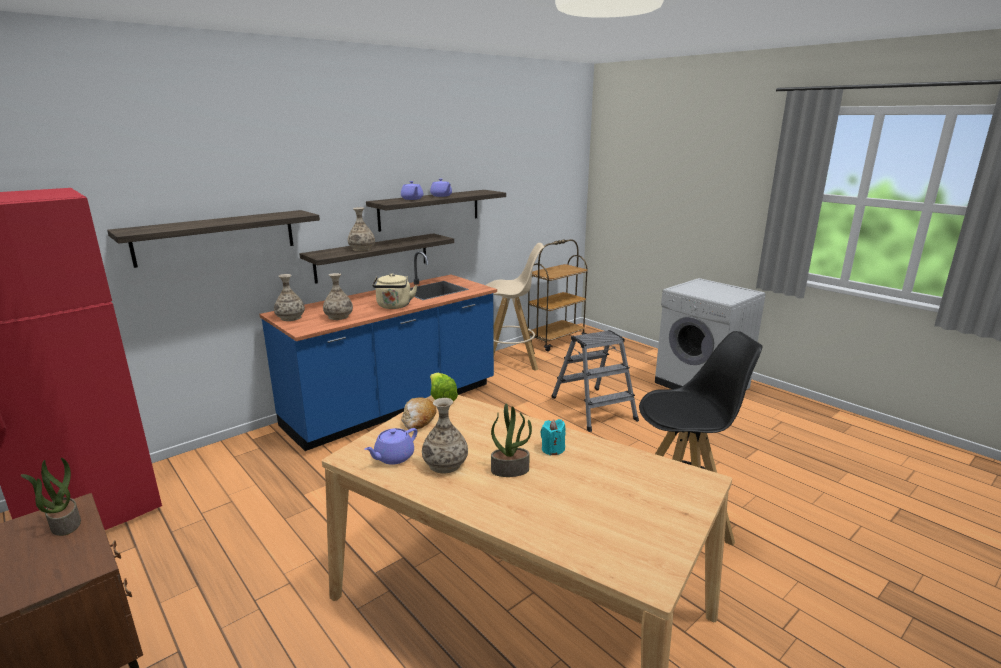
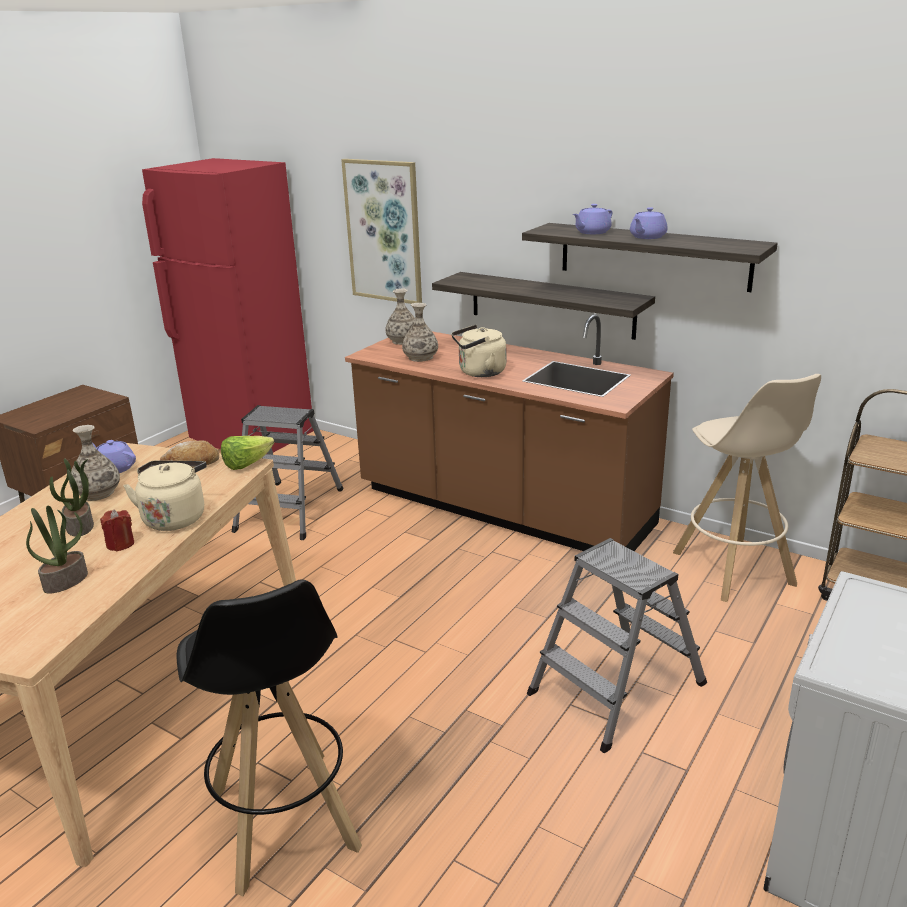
camera: 75 degrees right, 5 degrees up
(64, 524) = (89, 403): potted plant -> potted plant (66, 581)
(216, 237) = (384, 231): shelf -> picture
(295, 495) = (290, 509): none -> grey step ladder
(362, 249) = (505, 286): vase -> none
(393, 406) = (503, 509): blue counter -> brown counter
(518, 427) = (175, 517): none -> beige kettle
(552, 449) = (120, 544): turquoise candle -> red candle

